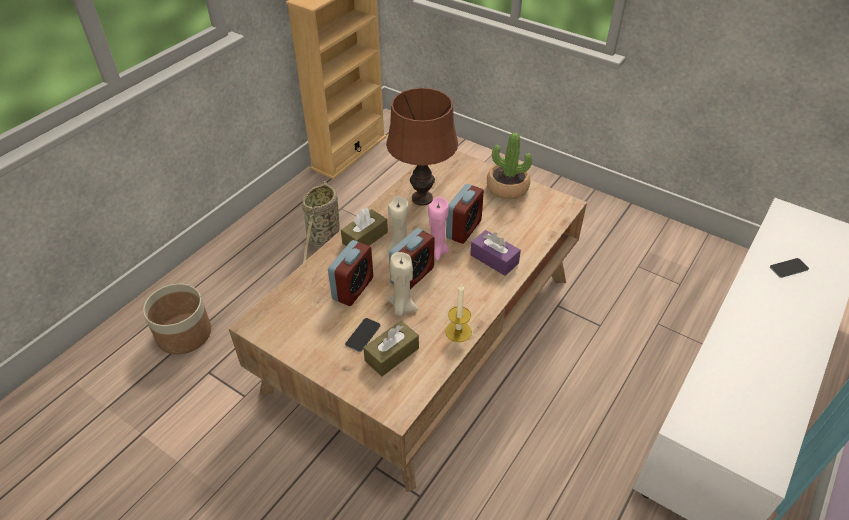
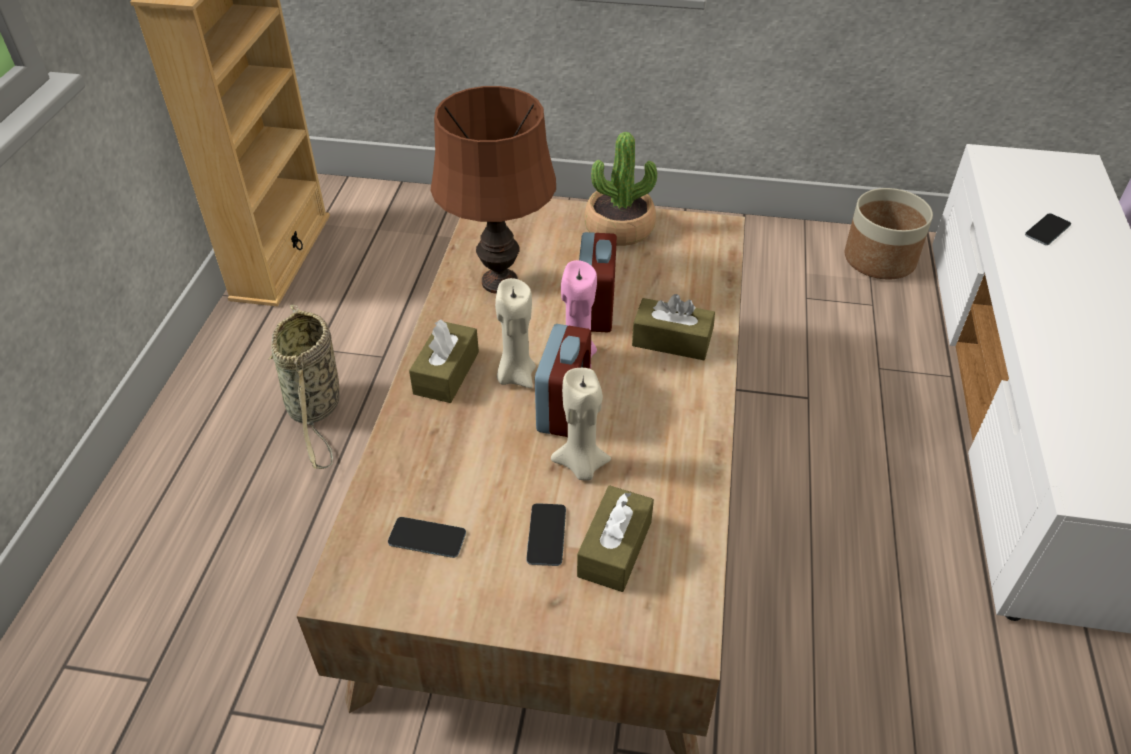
camera: 25 degrees left, 0 degrees up
(184, 334) = (144, 661): planter -> planter (879, 259)
(306, 315) = (427, 538): none -> phone
(353, 288) = (480, 463): alarm clock -> none
(458, 331) = (693, 471): candle -> none
(494, 259) = (672, 340): purple tissue box -> brown tissue box

